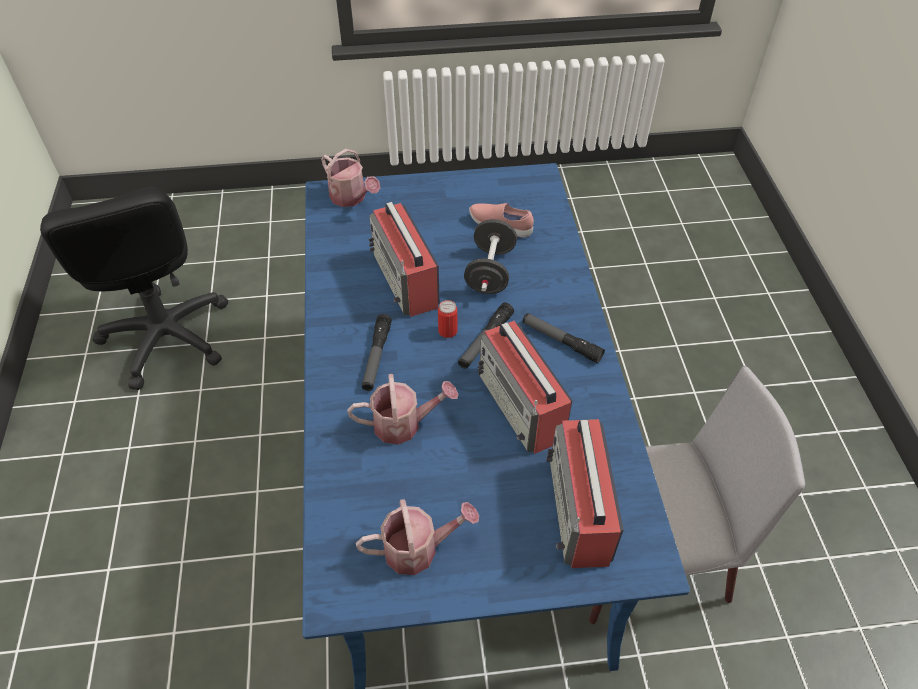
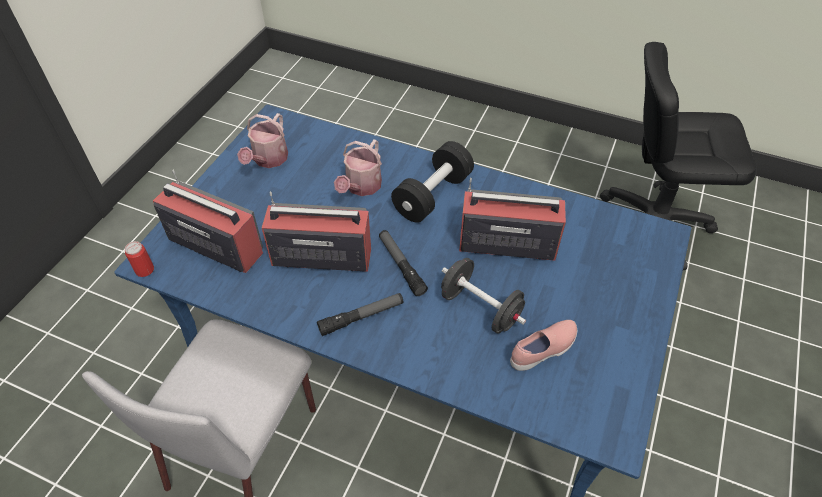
camera: 120 degrees right, 0 degrees up
(351, 198) = (647, 249): watering can -> none
(376, 357) = (433, 195): flashlight -> black dumbbell
(447, 331) = (429, 246): can -> can (144, 270)

